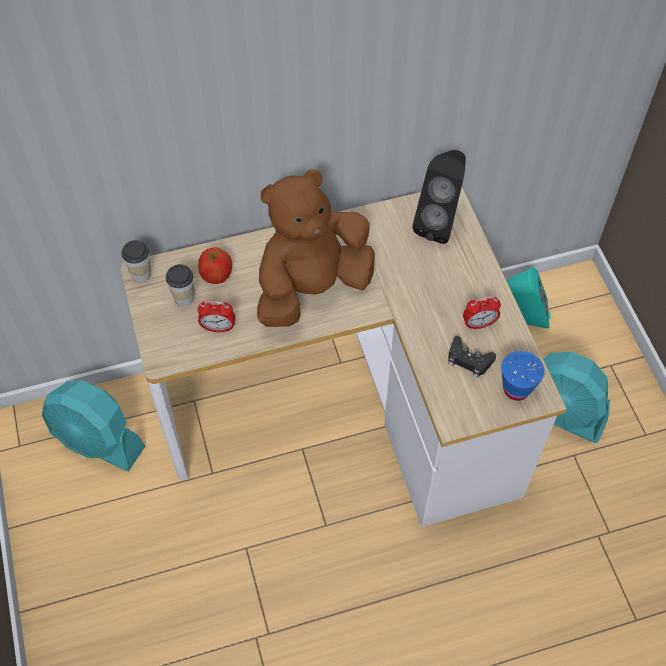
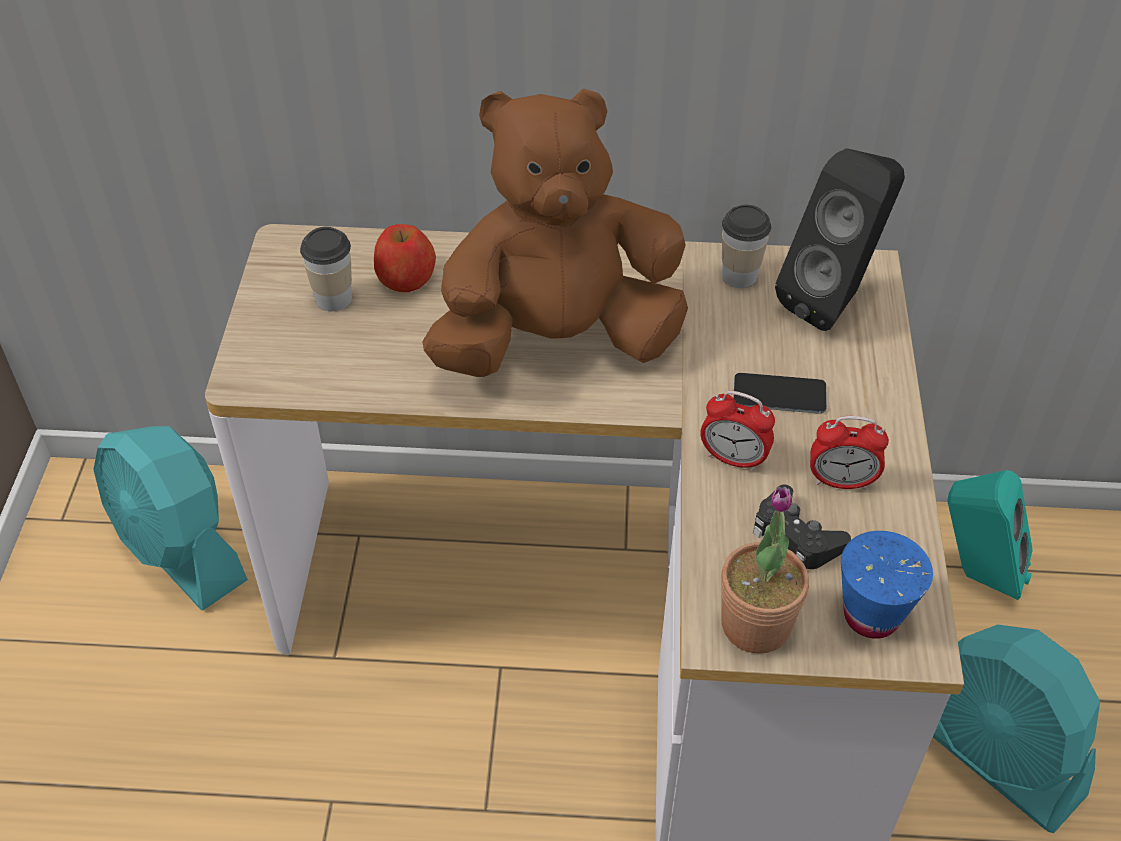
camera: 20 degrees right, 10 degrees down
(141, 274) = (284, 246): cup -> cup (739, 275)
(218, 328) = (365, 358): alarm clock -> alarm clock (733, 459)
(433, 285) = (779, 394): none -> phone
(467, 410) = (755, 625): none -> potted plant

